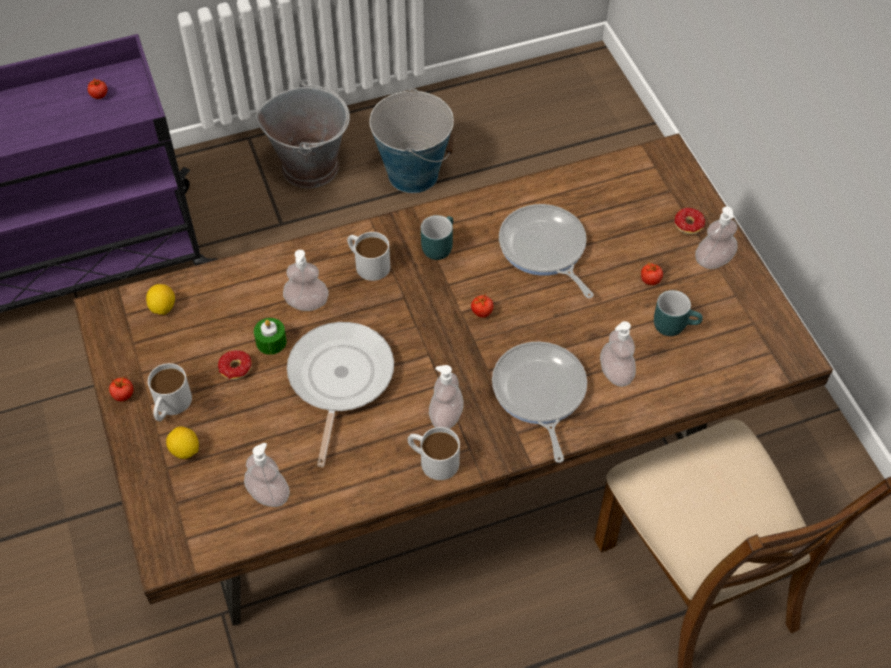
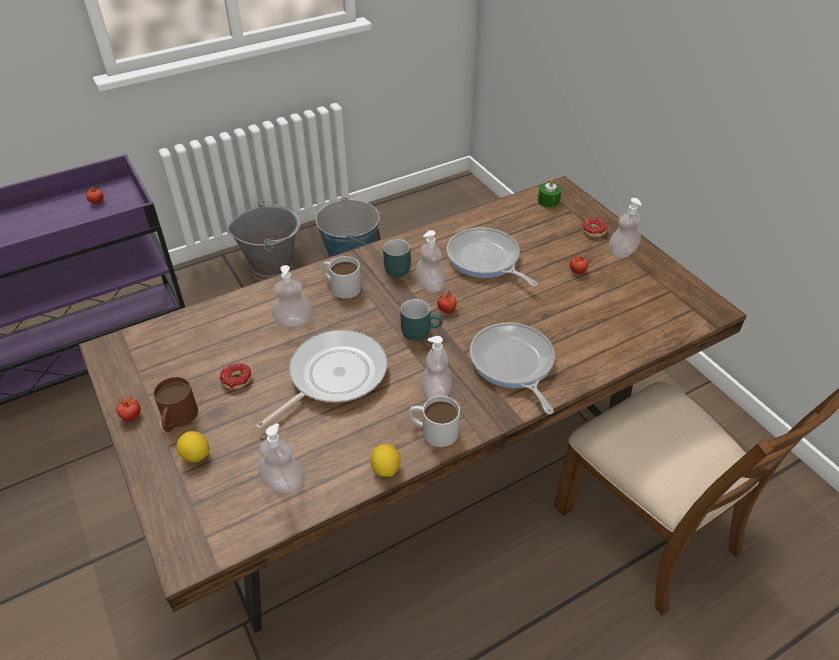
camera: 10 degrees left, 10 degrees down
(163, 307) = (163, 340): lemon -> lemon (385, 469)
(170, 406) = (177, 419): white mug -> brown mug
(271, 342) = (266, 354): green candle -> green candle (548, 201)
(339, 379) = (333, 376): frying pan -> frying pan turned 45 degrees clockwise
(615, 373) = (572, 340): soap dispenser -> soap dispenser (430, 286)
(674, 324) = (608, 299): turquoise mug -> turquoise mug (420, 331)

